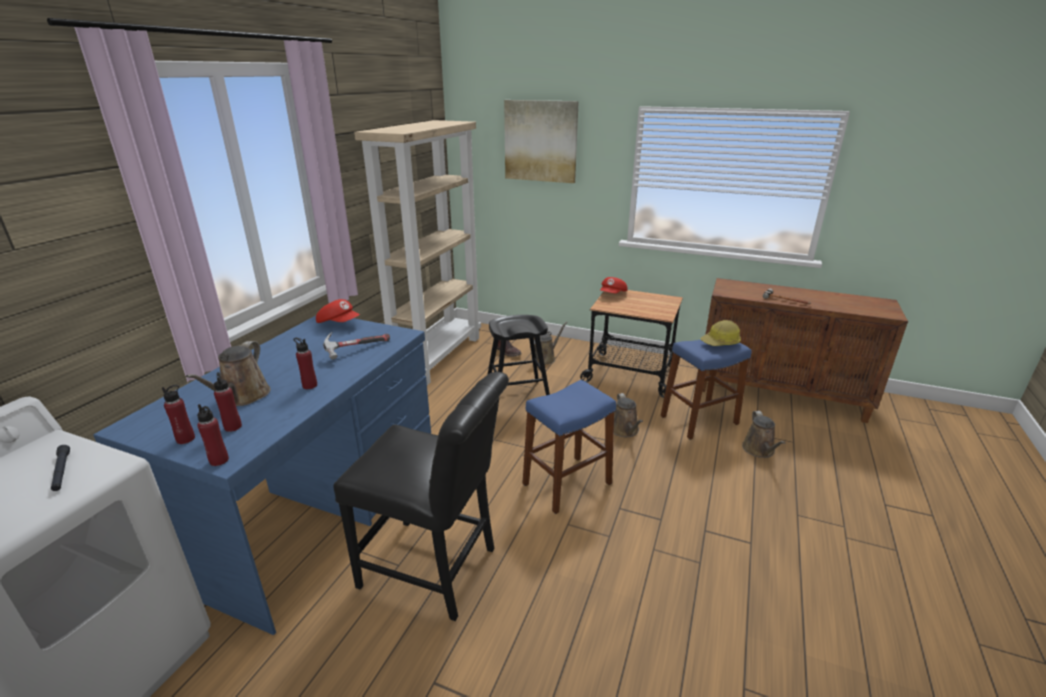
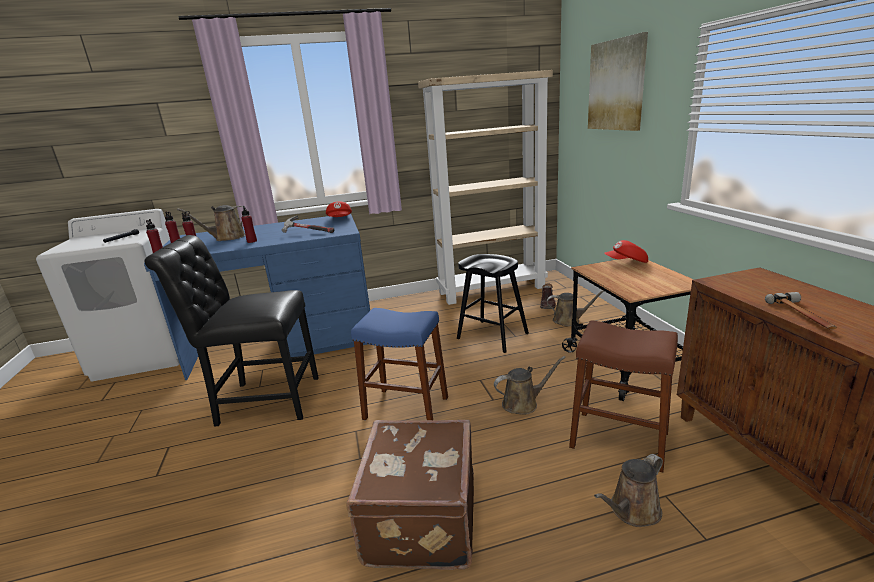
camera: 55 degrees right, 5 degrees down
(434, 570) = (263, 400): black chair -> black chair turned 105 degrees clockwise
(625, 430) = (523, 403): brown watering can -> brown watering can turned 150 degrees counterclockwise
(699, 420) = (619, 439): blue stool -> brown stool
(706, 534) = (419, 520): none -> brown suitcase
(720, 342) = (641, 338): hard hat -> none

